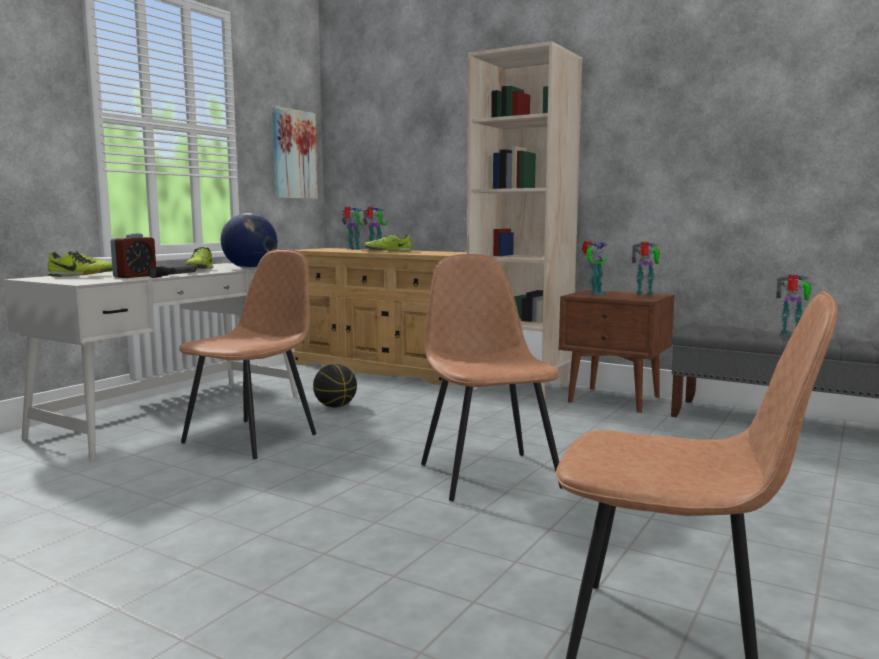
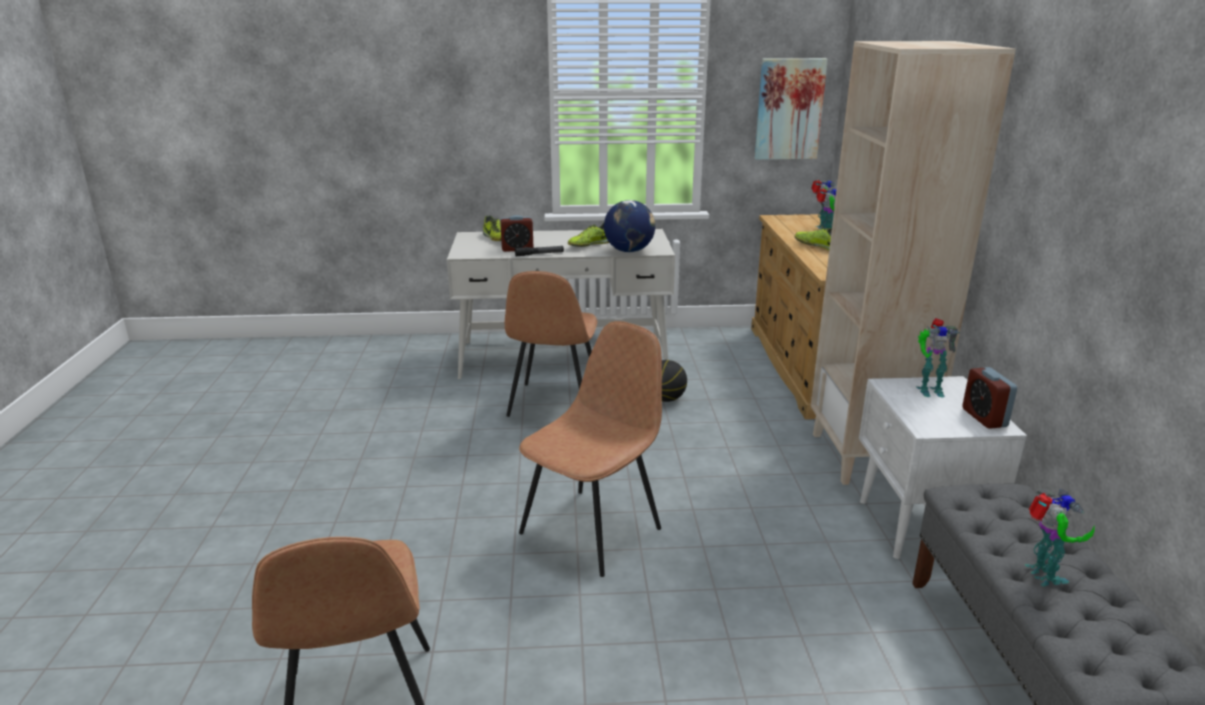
camera: 55 degrees right, 15 degrees up
(253, 438) = (554, 404): brown chair -> brown chair turned 105 degrees clockwise
(615, 400) = (919, 527): brown nightstand -> white nightstand
(645, 294) = (984, 418): toy robot -> alarm clock

